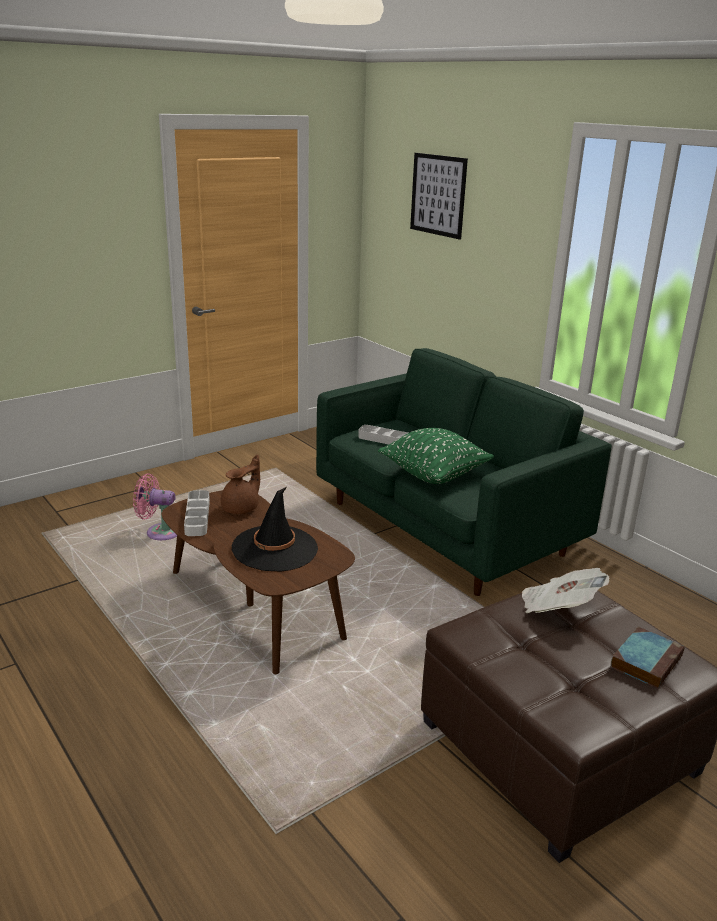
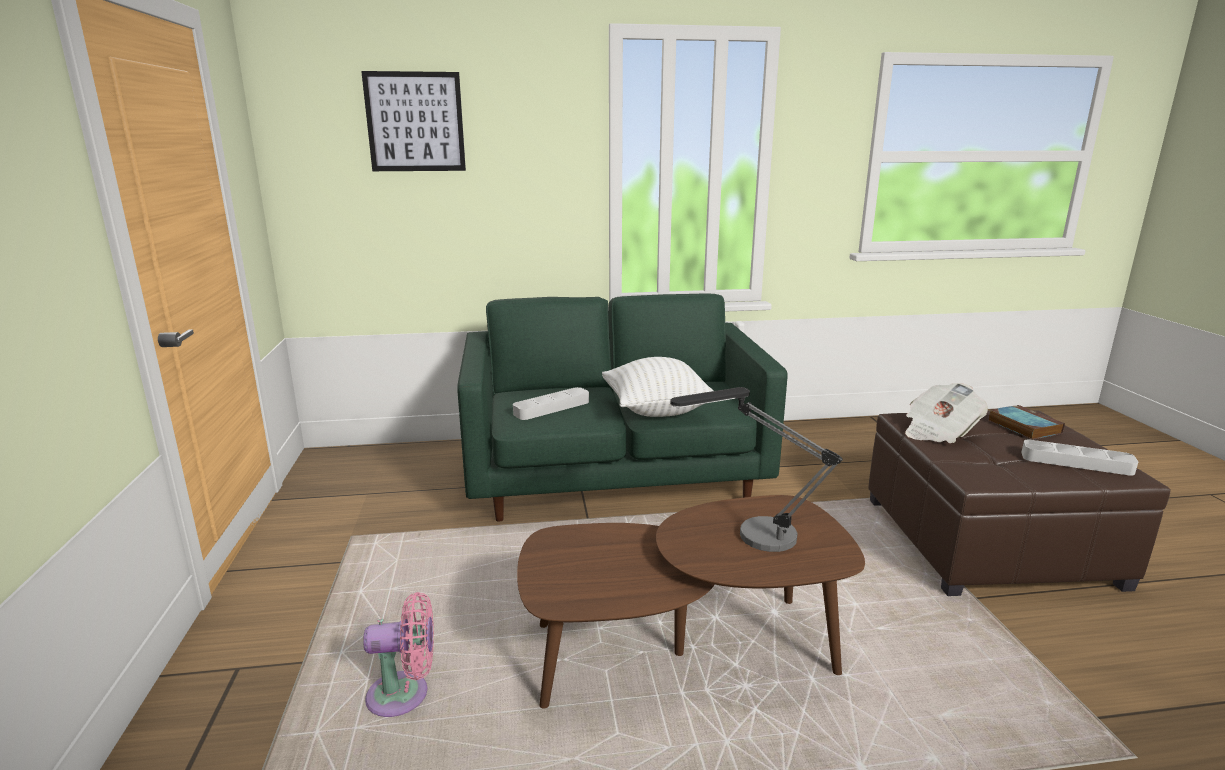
camera: 60 degrees left, 5 degrees down
(160, 532) = (404, 695): pink fan -> pink fan turned 135 degrees counterclockwise
(197, 516) = (585, 586): grey tray -> grey tray (1076, 462)
(242, 508) = (592, 545): brown teapot -> none
(275, 549) = (751, 538): black hat -> table lamp
(434, 475) = (656, 410): green pillow -> white pillow

